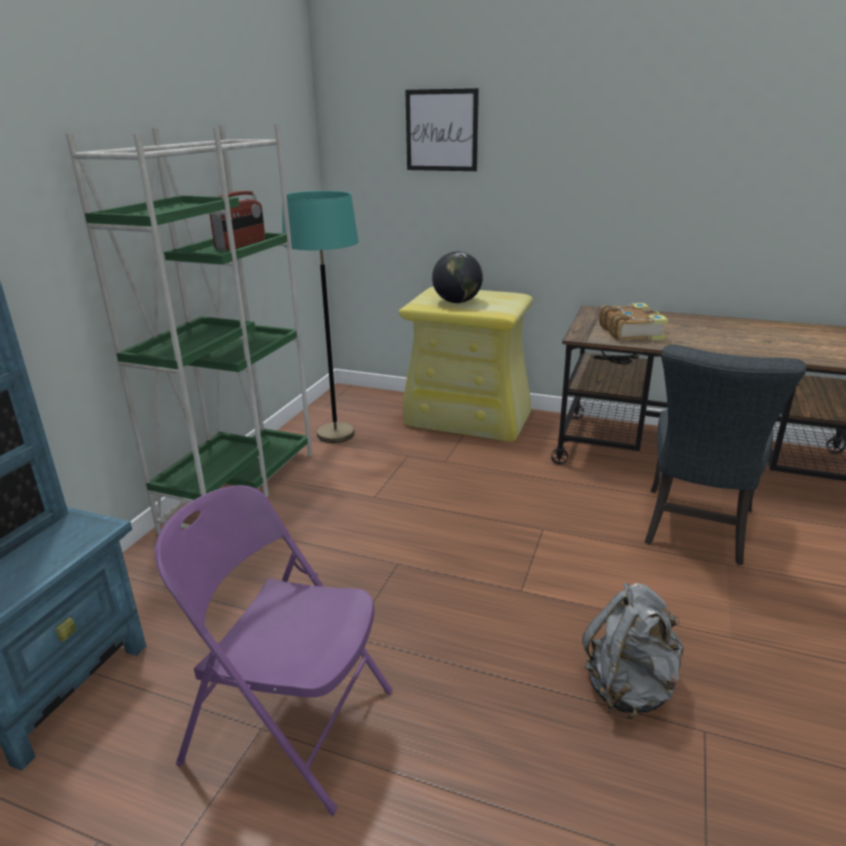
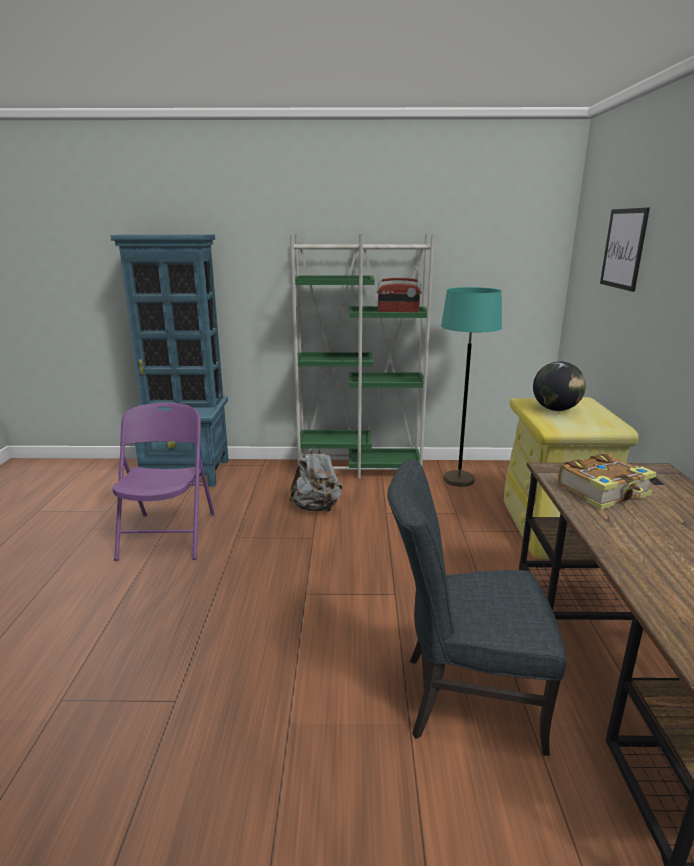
camera: 70 degrees right, 5 degrees down
(629, 688) = (213, 658): grey backpack -> grey backpack (317, 508)

